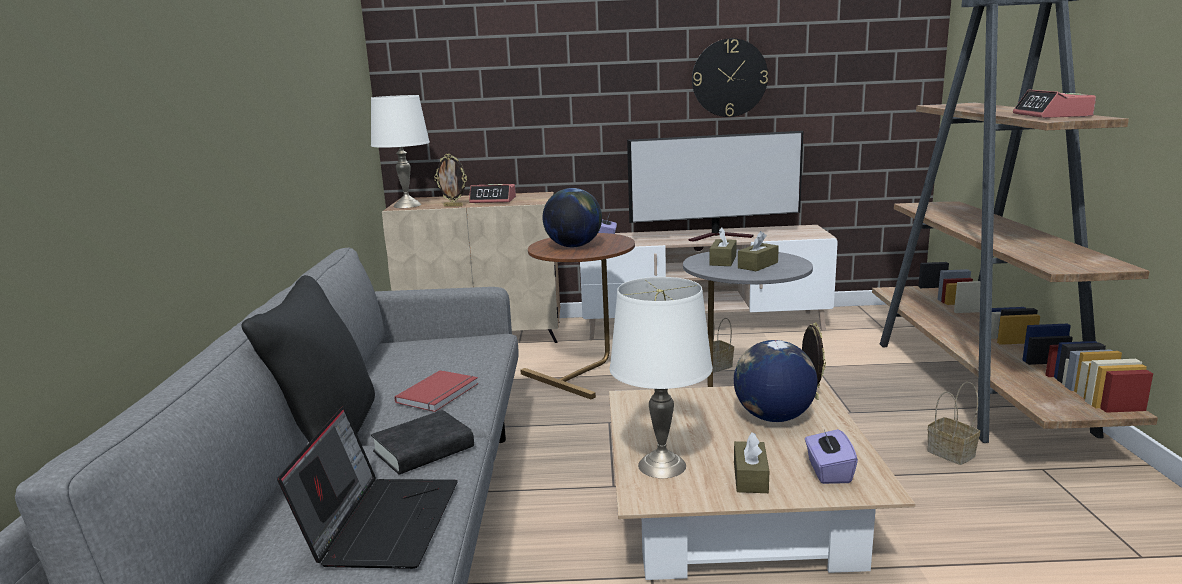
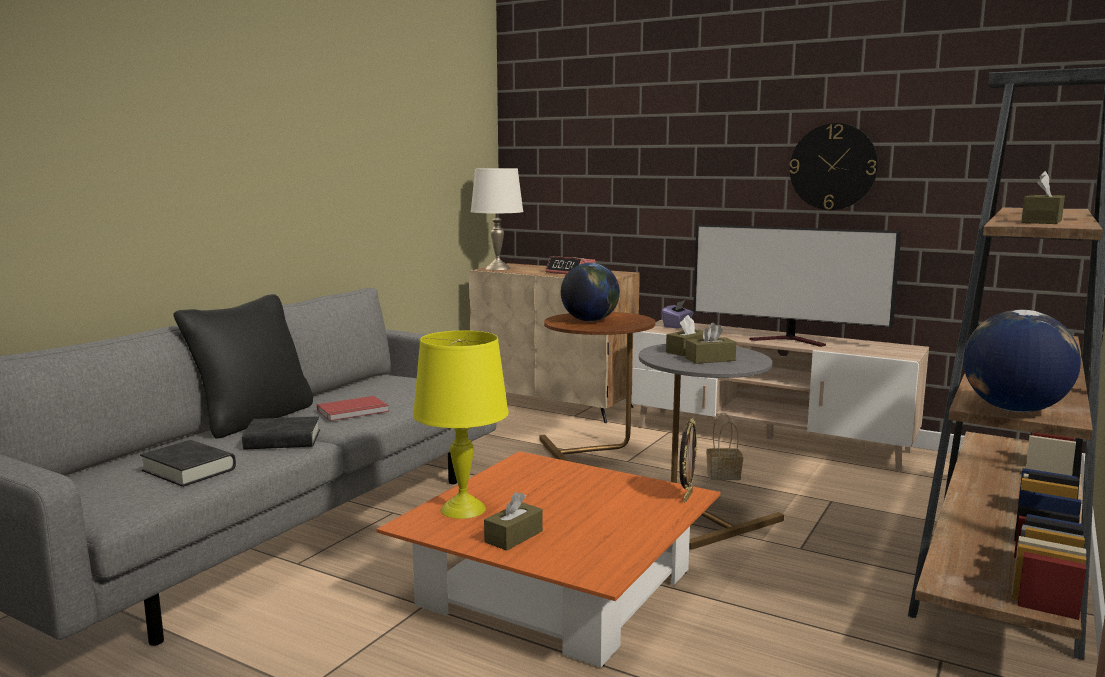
camera: 30 degrees right, 5 degrees down
(381, 522) = (189, 470): laptop -> black book
(453, 206) = (528, 273): picture frame -> none
(662, 466) = (463, 509): white table lamp -> yellow table lamp
(734, 512) = (556, 587): beige coffee table -> orange coffee table
(773, 417) = (616, 504): globe -> globe (1013, 409)
(828, 471) = (584, 553): purple tissue box -> none
(952, 453) = (854, 614): basket -> none
(1052, 115) = (1041, 221): alarm clock -> brown tissue box

